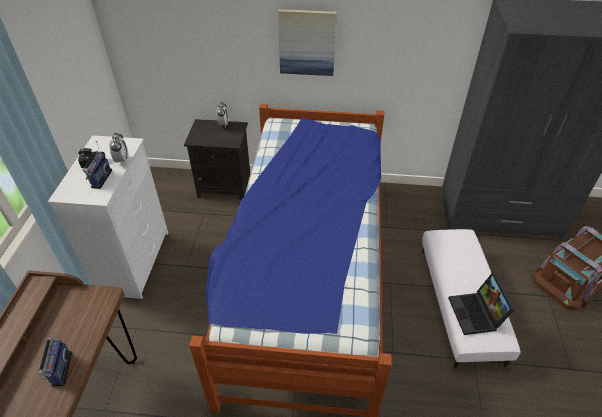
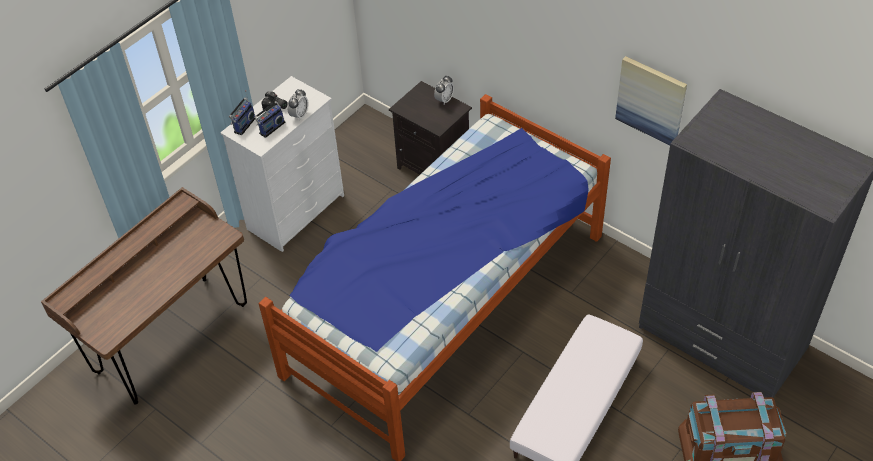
camera: 35 degrees right, 5 degrees up
(60, 369) = (168, 276): radio -> radio (243, 124)
(307, 42) = (536, 53): picture -> picture (651, 100)
(477, 314) = (557, 416): laptop -> none

